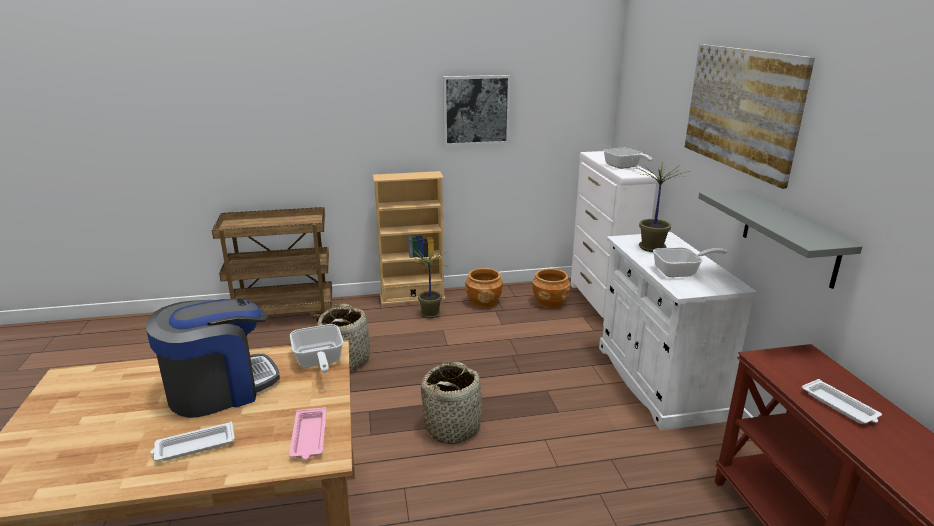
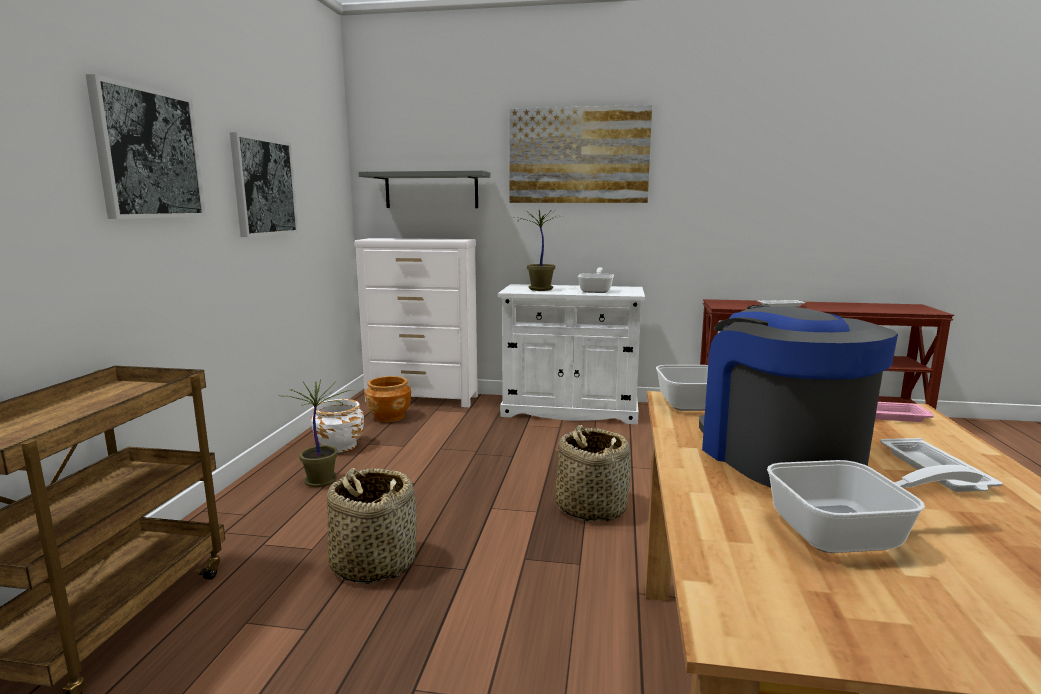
camera: 70 degrees left, 10 degrees down
(368, 98) = (148, 154): none -> picture
(412, 297) = (252, 486): beige bookcase -> none
(483, 302) = (339, 446): brown planter -> white planter
(624, 167) = (434, 239): frying pan -> frying pan (853, 533)
(789, 237) = (659, 236): grey shelf -> grey shelf (431, 190)

